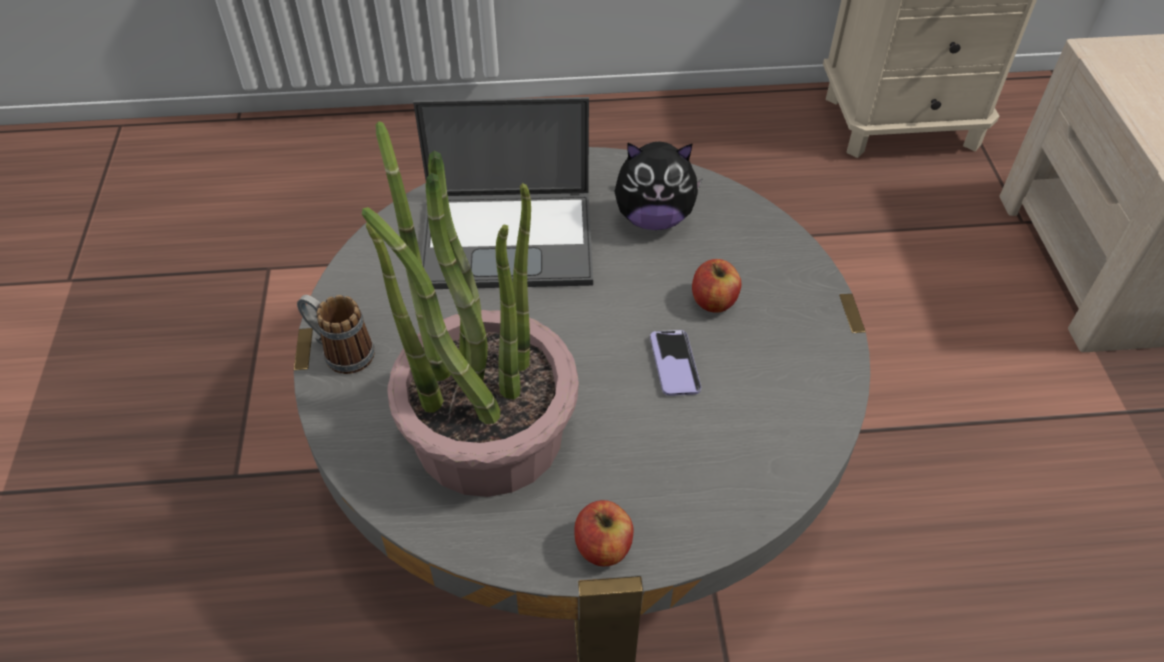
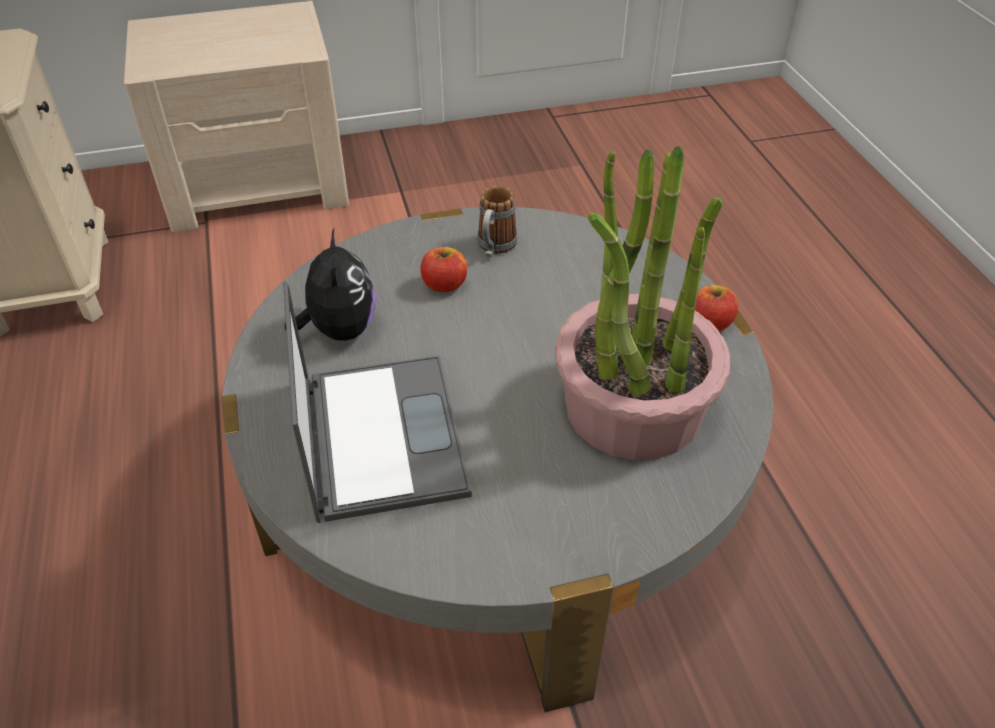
camera: 100 degrees left, 5 degrees down
(340, 351) = (576, 547): mug -> mug (494, 248)
(674, 364) = (522, 302): phone -> none

